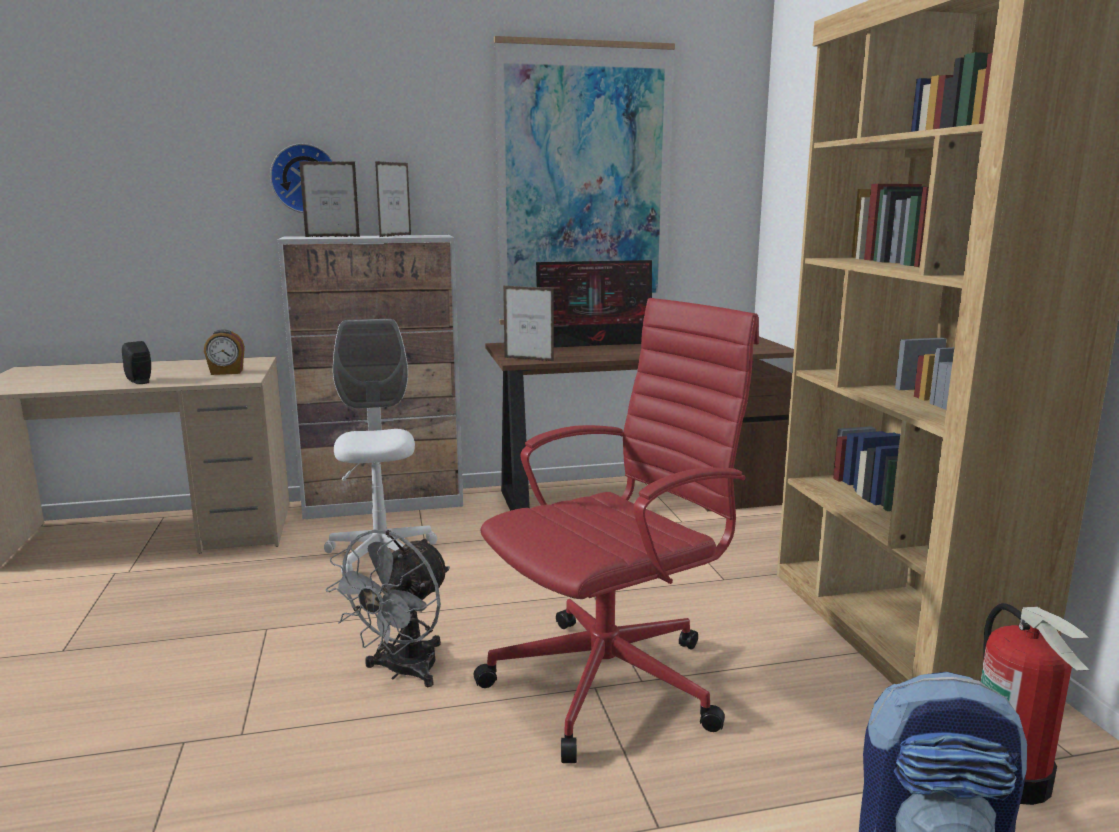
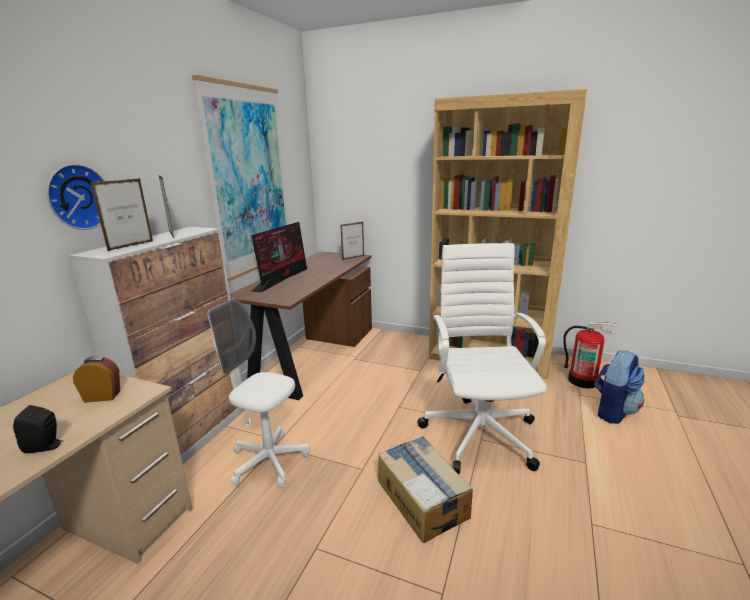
camera: 55 degrees left, 5 degrees up
(226, 372) = (103, 396): alarm clock -> alarm clock turned 120 degrees counterclockwise
(402, 672) = (422, 498): grey fan -> cardboard box
(529, 359) = (289, 298): picture frame -> picture frame (353, 258)
(612, 681) = (479, 432): red office chair -> white office chair

